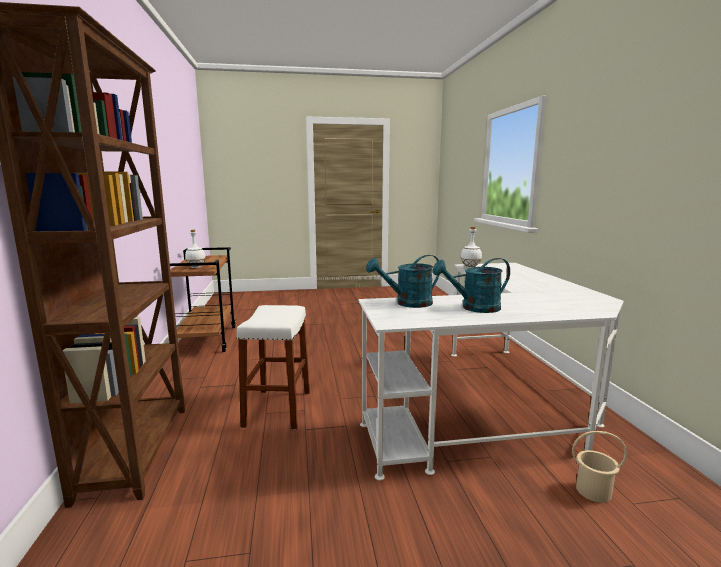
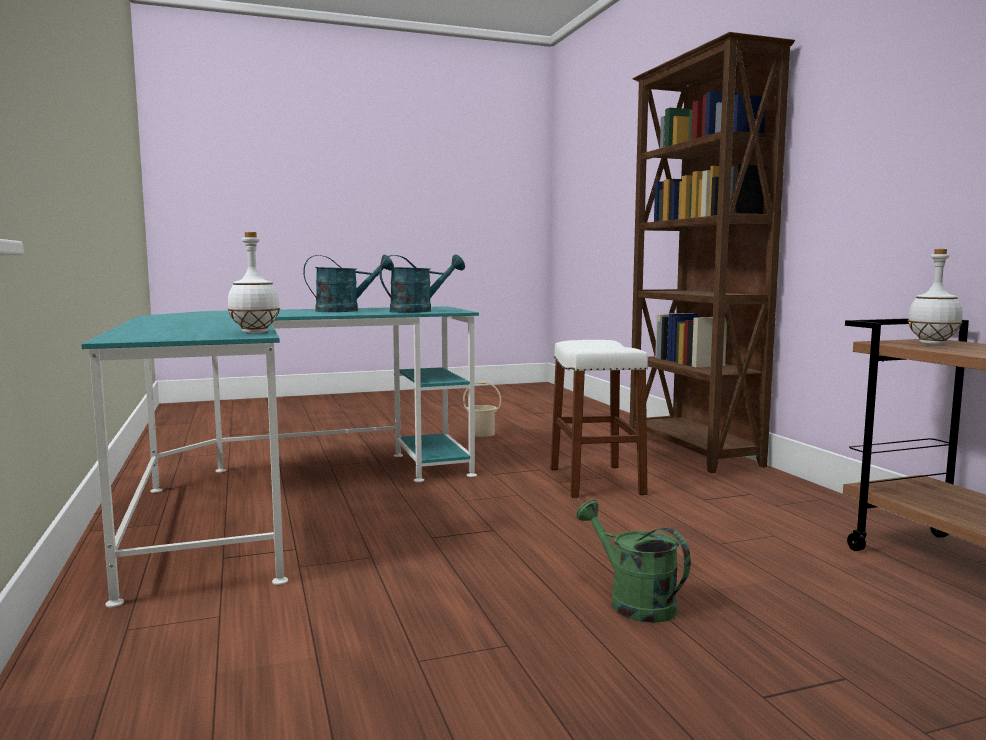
camera: 170 degrees right, 5 degrees down
(332, 341) = (633, 601): none -> green watering can
(493, 408) = (285, 498): white desk -> turquoise desk
(594, 491) = (253, 455): beige bucket -> beige bucket (482, 433)

